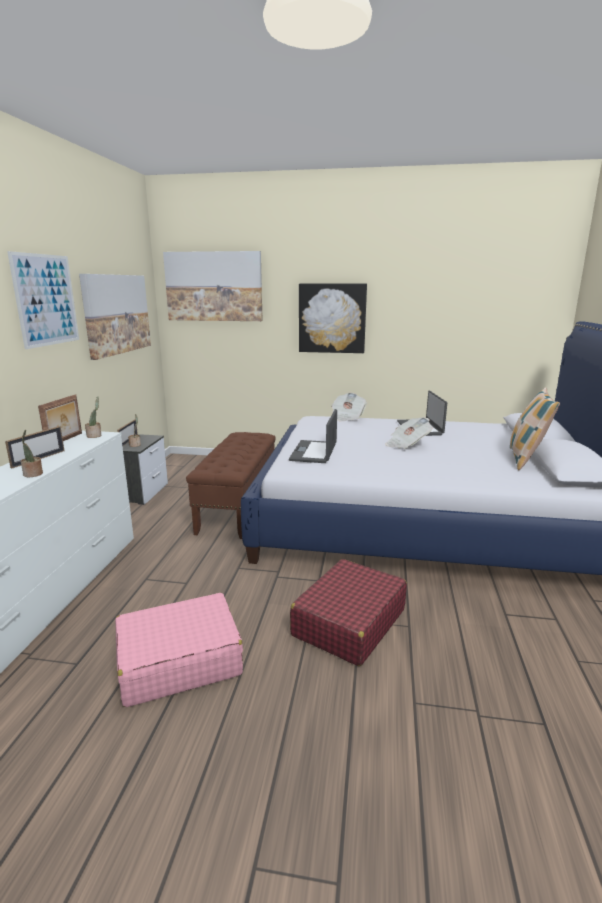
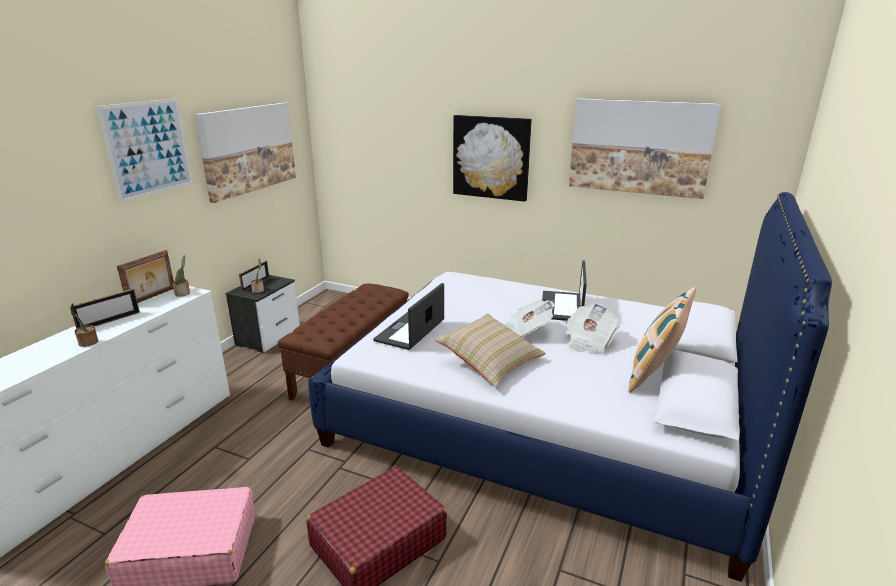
camera: 15 degrees right, 5 degrees up
(214, 286) = (365, 113): picture -> picture (639, 147)
(347, 417) = (489, 279): newspaper -> newspaper (588, 341)
(398, 464) = (490, 362): none -> beige pillow

